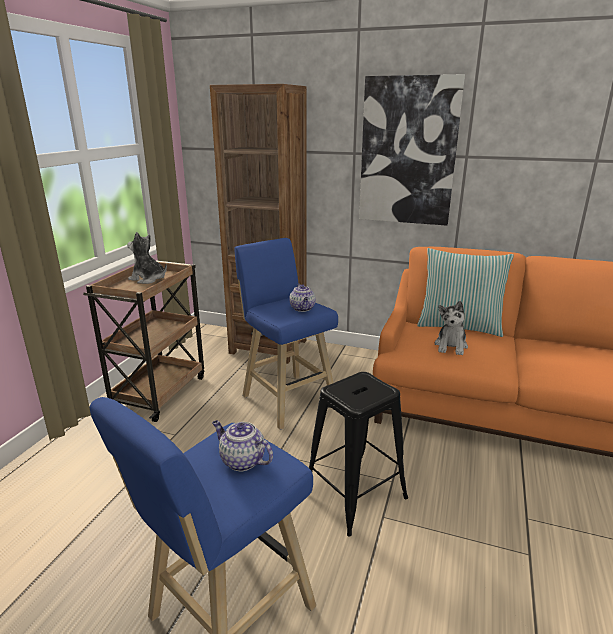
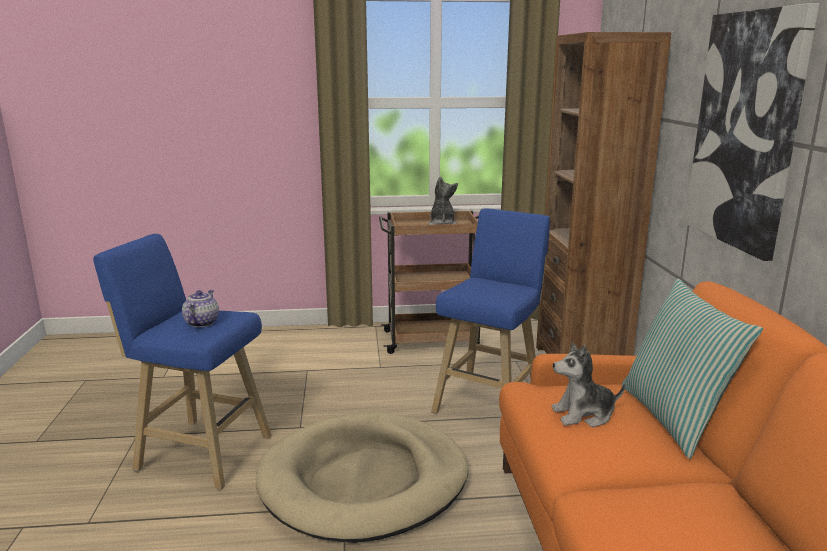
camera: 65 degrees right, 5 degrees down
(303, 308) = (489, 292): teapot -> none
(354, 495) = (364, 481): black stool -> beige dog bed

